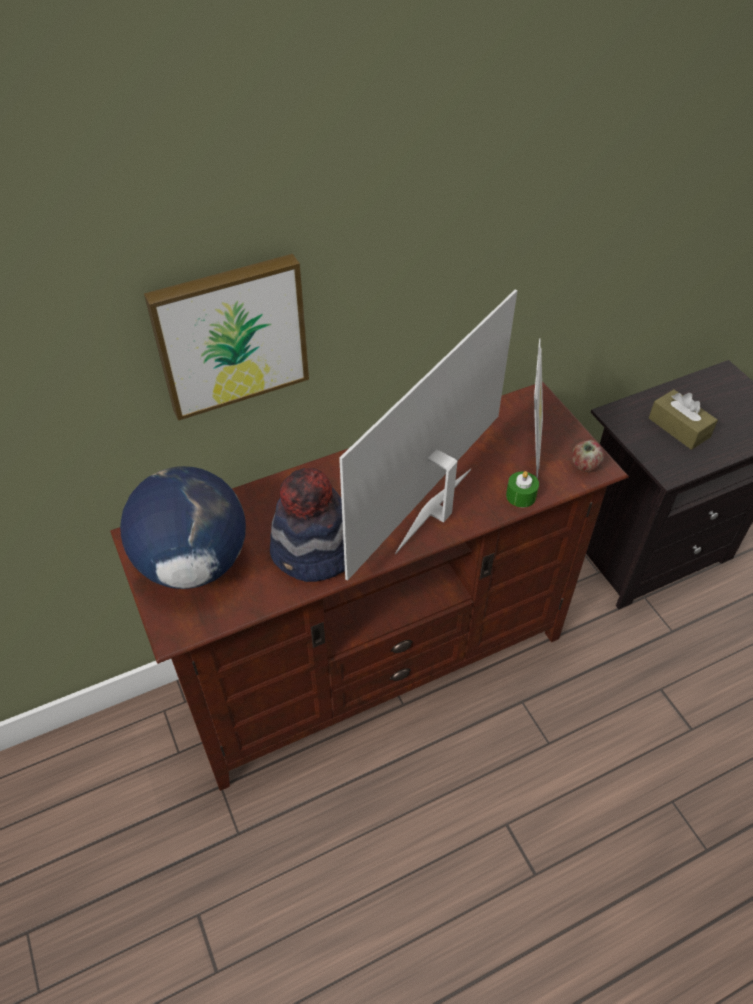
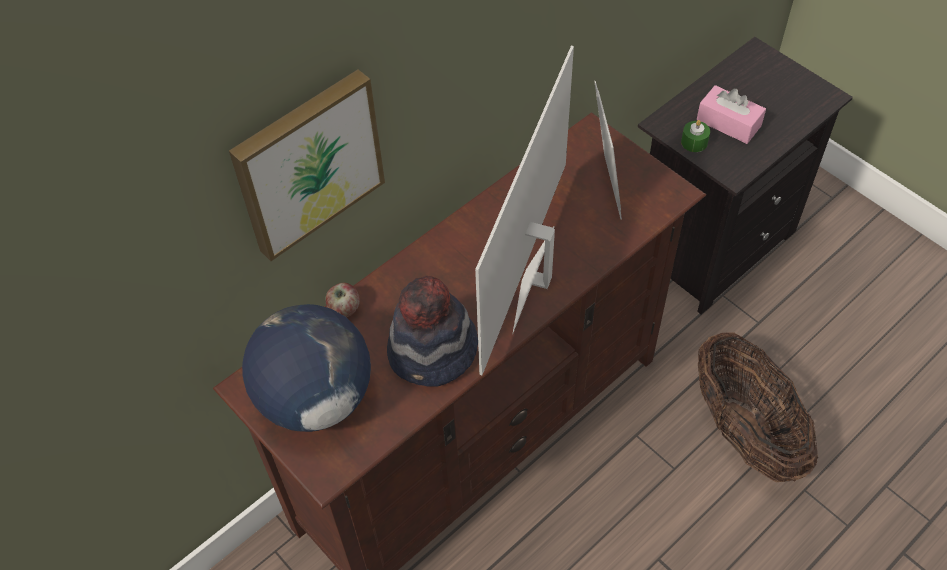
camera: 15 degrees left, 5 degrees up
(521, 495) = (611, 241): green candle -> green candle (694, 142)
(584, 466) = (662, 194): apple -> apple (344, 309)
(629, 728) = (745, 431): none -> basket
(679, 427) = (728, 123): brown tissue box -> pink tissue box

